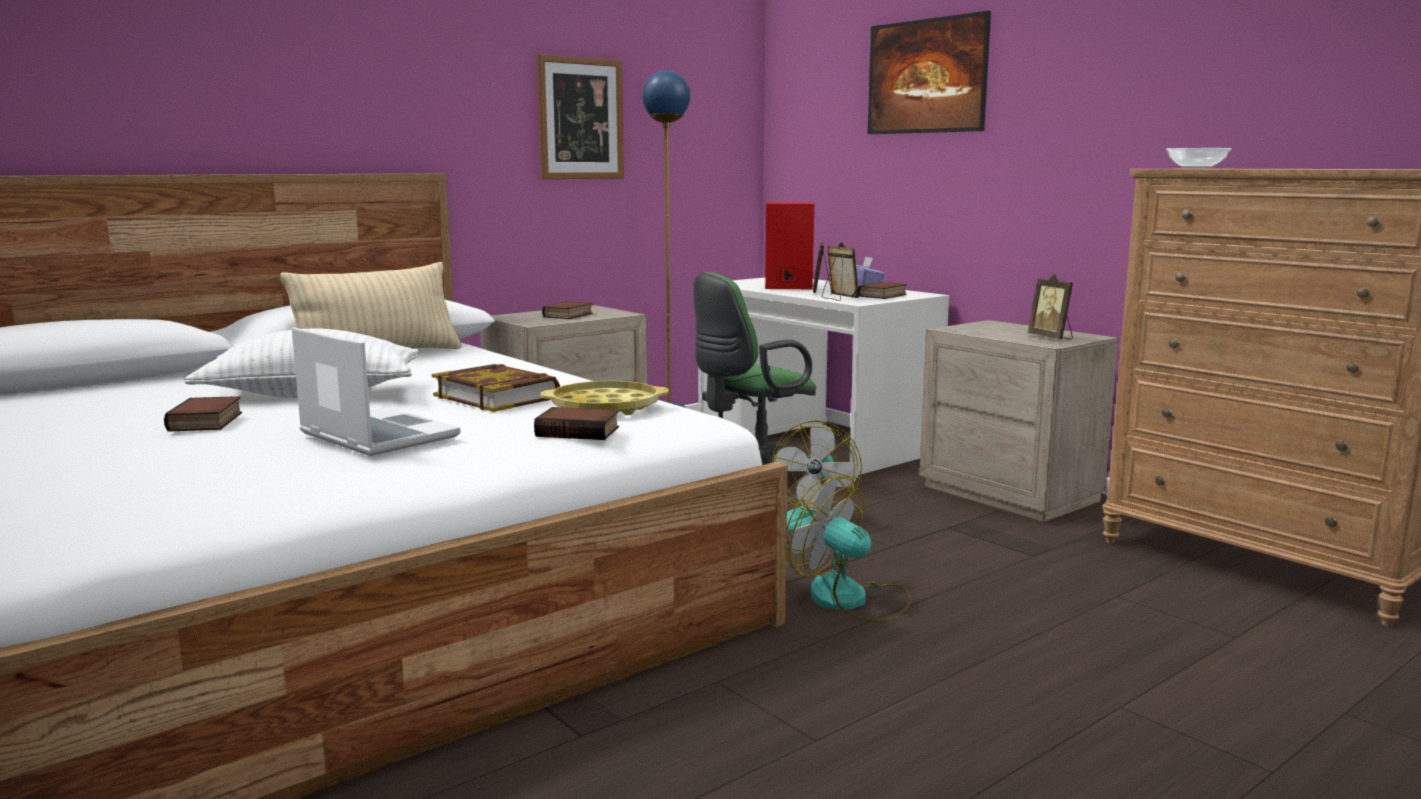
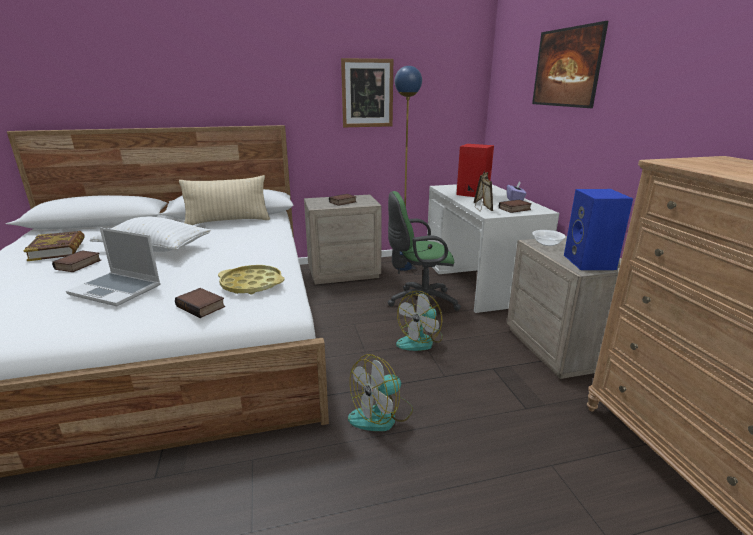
camera: 25 degrees right, 10 degrees up
(375, 435) = (117, 290): laptop -> laptop turned 135 degrees clockwise
(497, 397) = (220, 264): book -> book (58, 250)
(851, 600) = (381, 415): fan -> fan turned 105 degrees counterclockwise
(1051, 338) = (590, 262): picture frame -> blue speaker
(1196, 168) = (695, 165): bowl -> bowl (547, 243)

